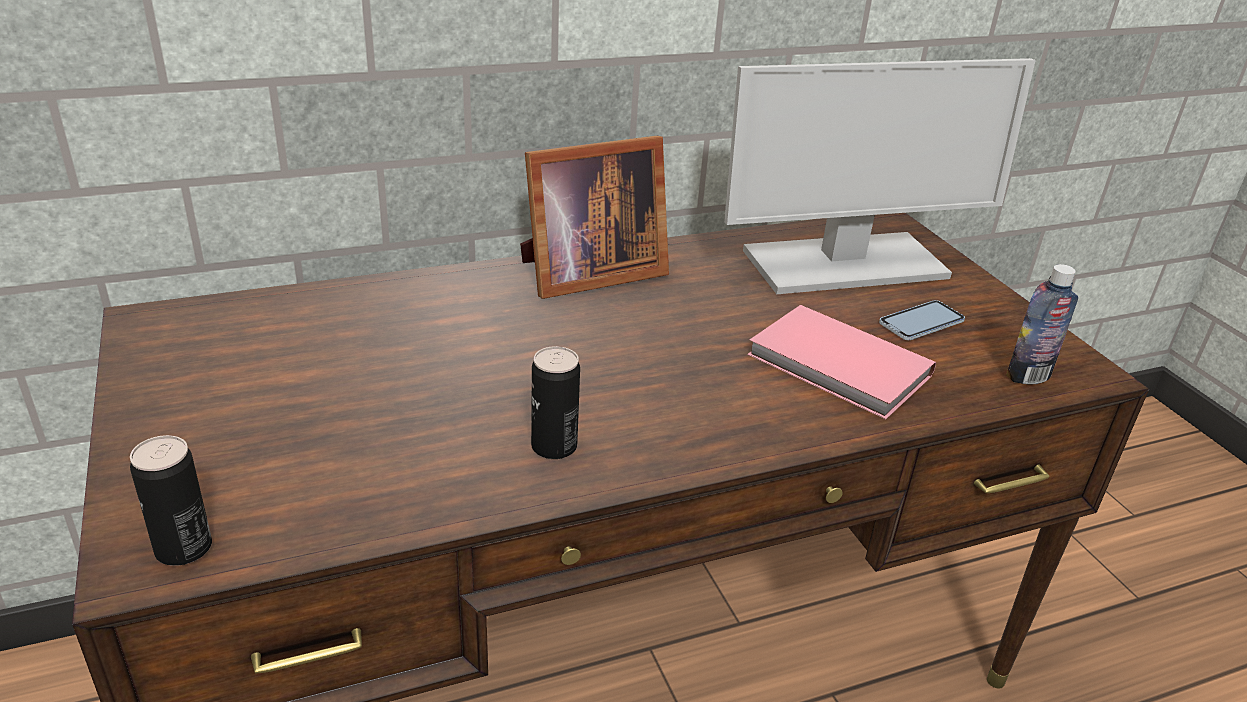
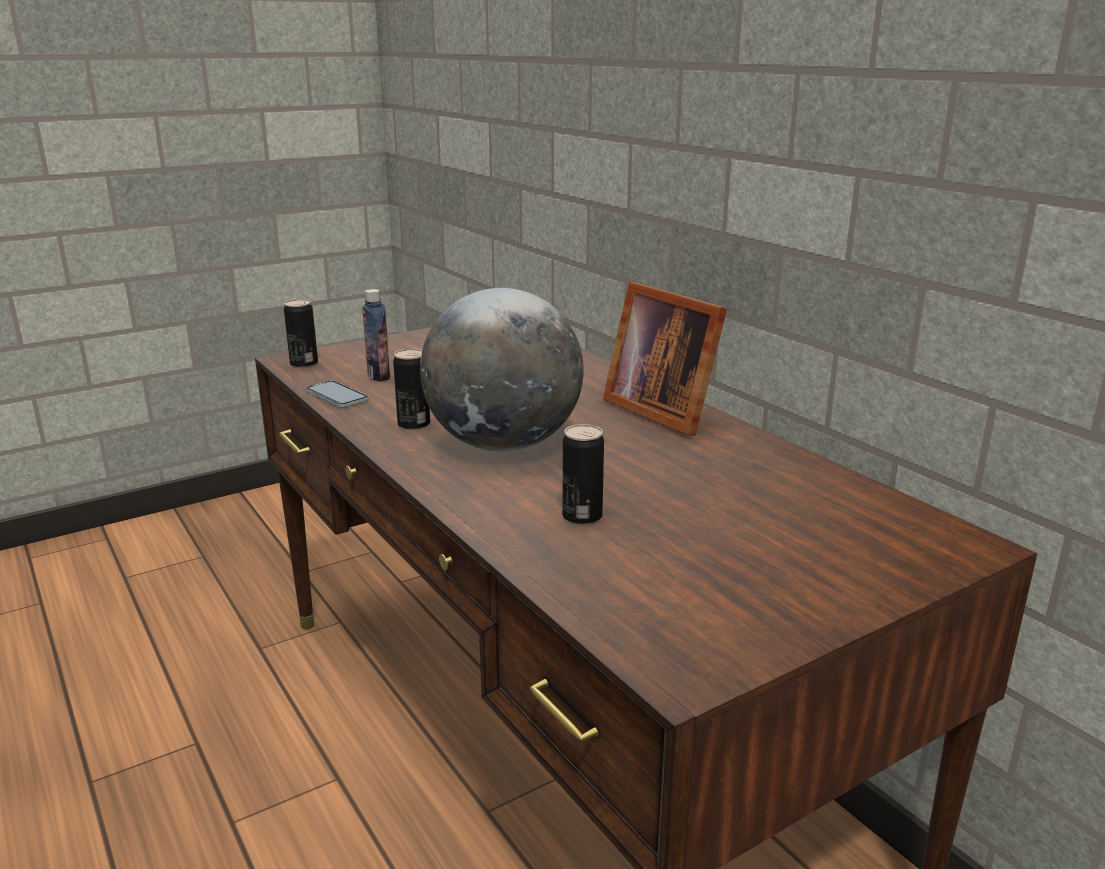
camera: 80 degrees right, 10 degrees down
(648, 386) = (503, 444): none -> globe
(839, 367) = (582, 516): pink book -> can
(843, 265) = (808, 516): monitor -> none
(921, 322) = (712, 560): phone -> phone (337, 396)
(1028, 376) = (638, 625): bottle -> bottle (379, 376)

